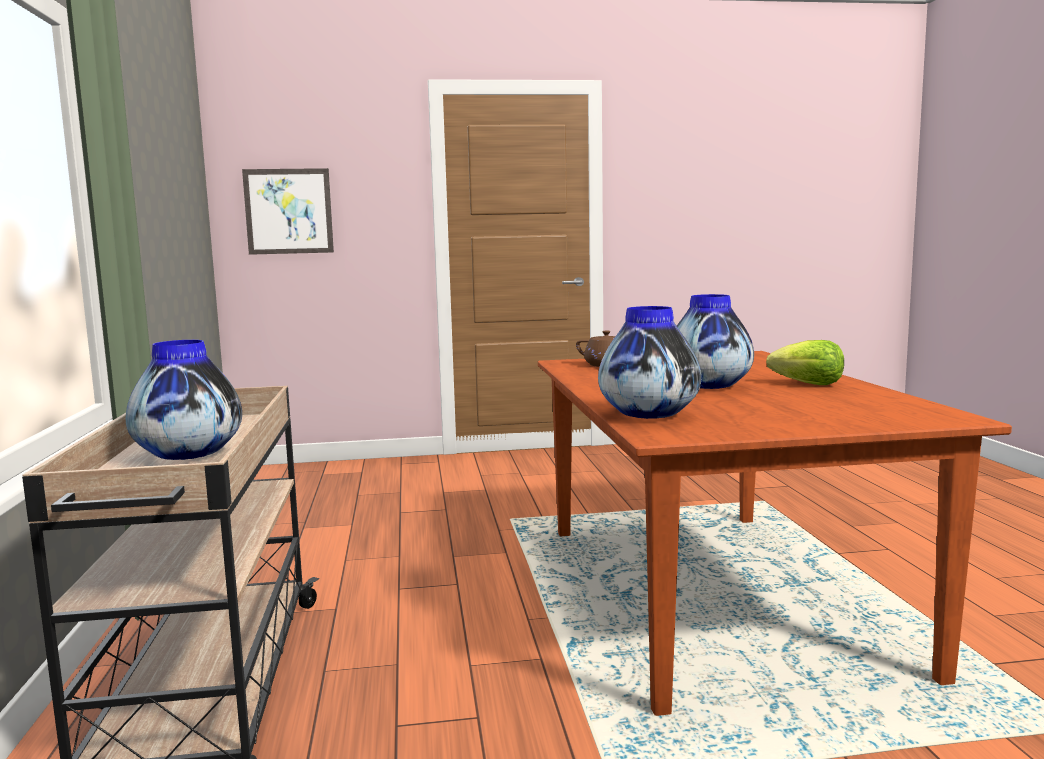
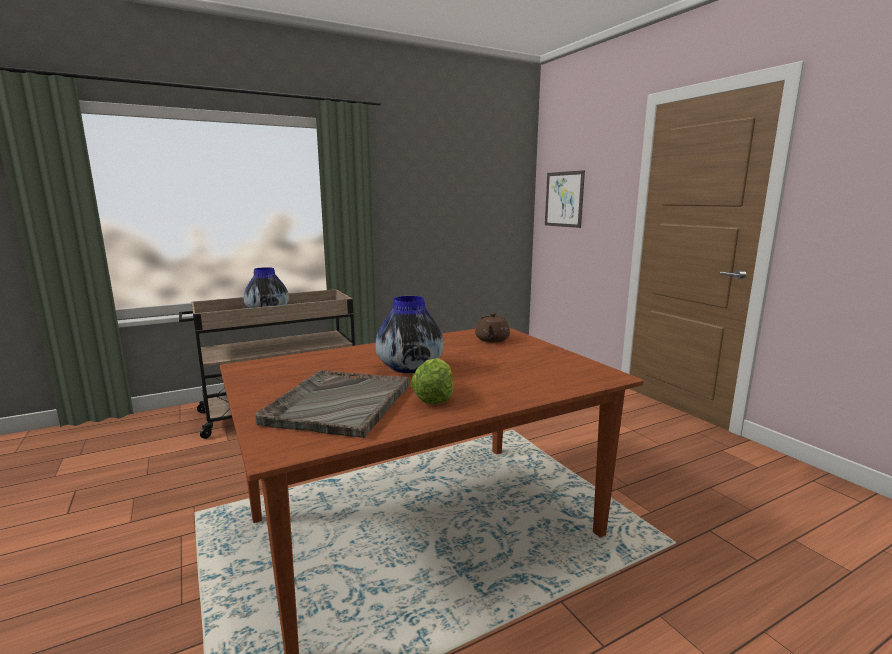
camera: 70 degrees right, 5 degrees up
(649, 415) = (302, 361): vase -> none
(827, 405) = (338, 404): none -> grey tray

